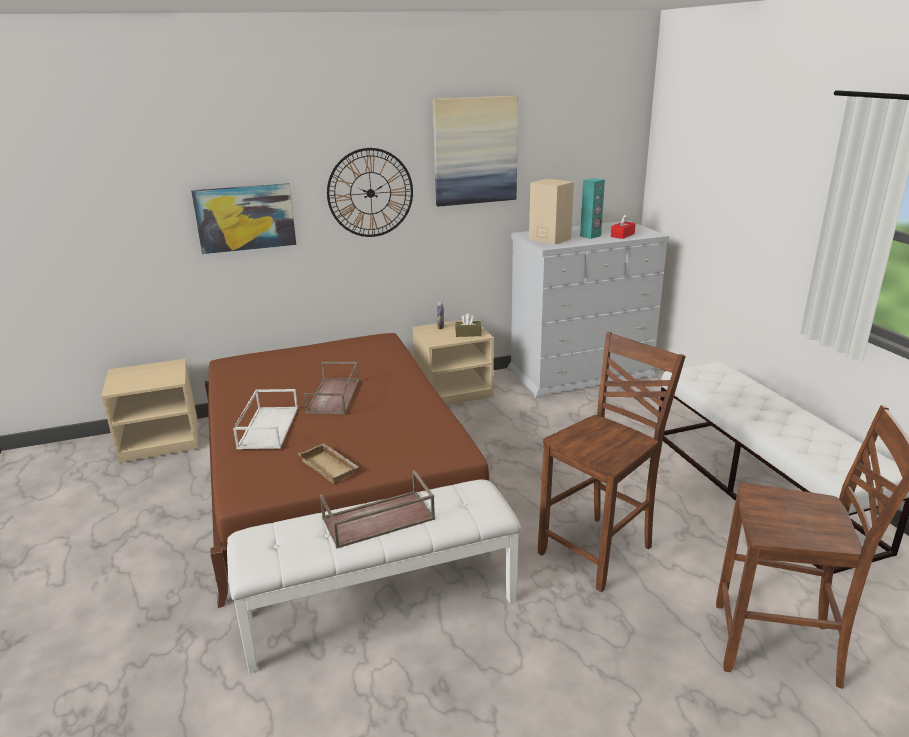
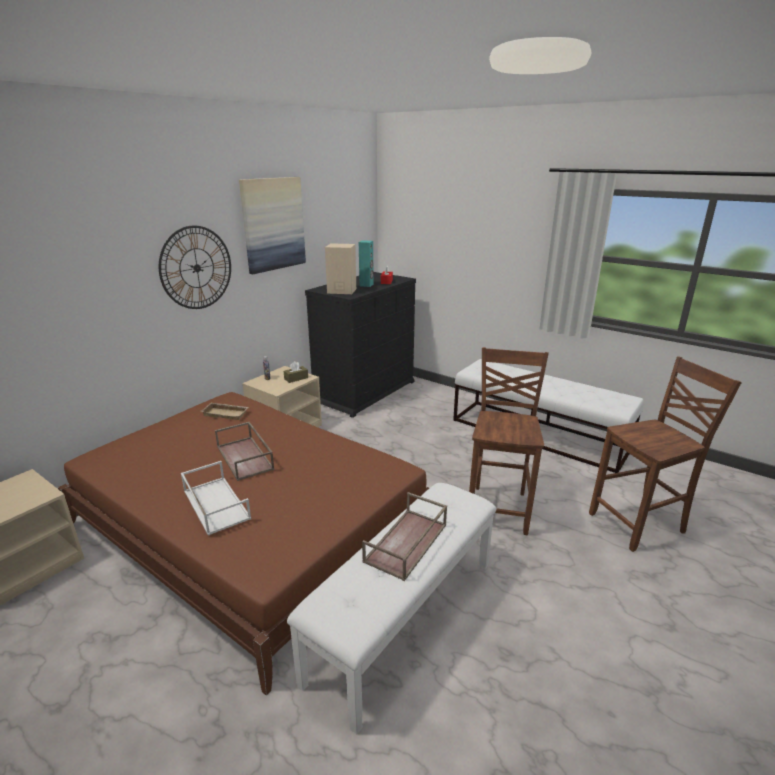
camera: 35 degrees left, 0 degrees up
(245, 218) = (81, 305): picture -> none
(330, 467) = (315, 517): beige tray -> beige tray (226, 413)
(580, 373) = (365, 391): white dresser -> black dresser

